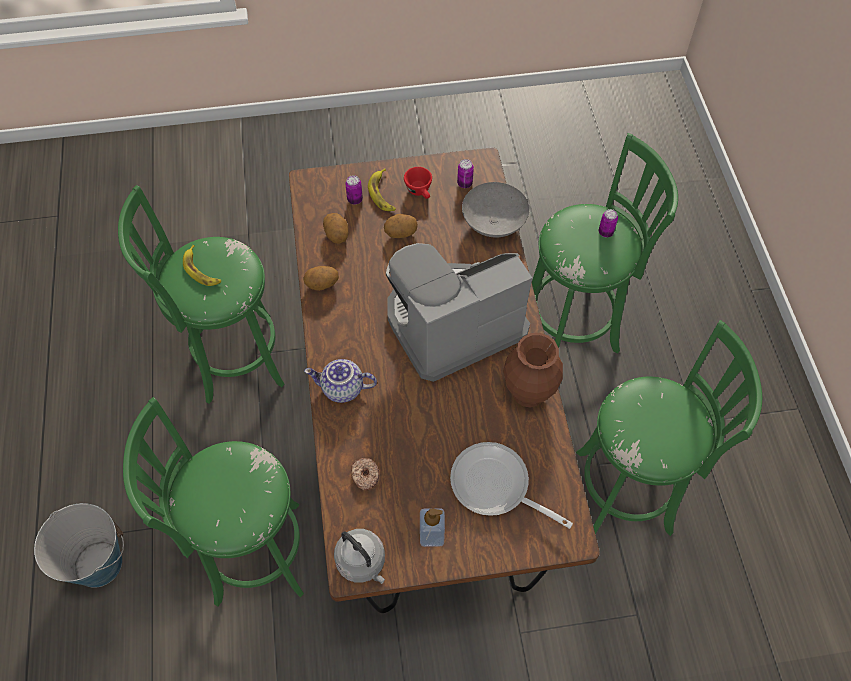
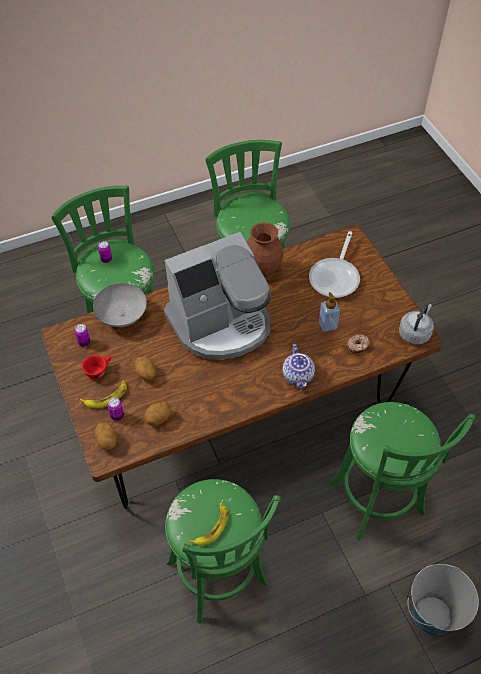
camera: 105 degrees left, 5 degrees down
(322, 285) = (211, 415): potato -> potato (107, 441)
(431, 535) = (381, 302): soap dispenser -> soap dispenser (327, 324)
(452, 323) = (221, 323): coffee machine -> coffee machine turned 75 degrees counterclockwise

